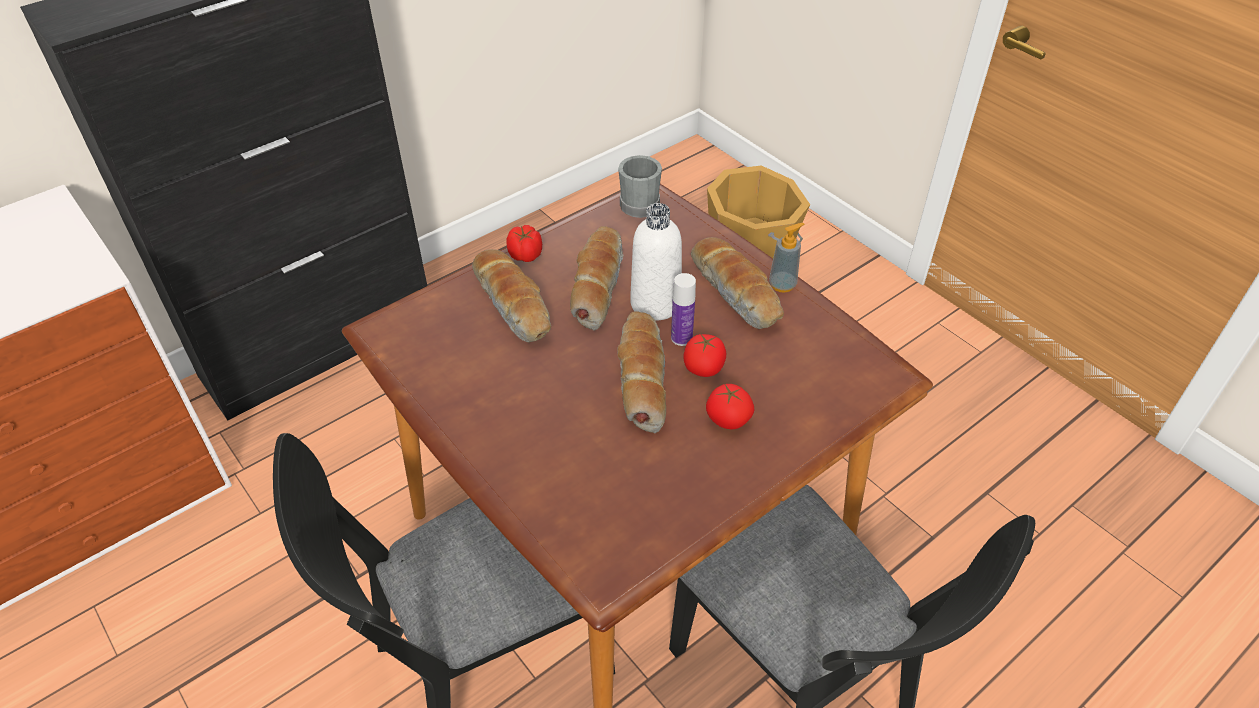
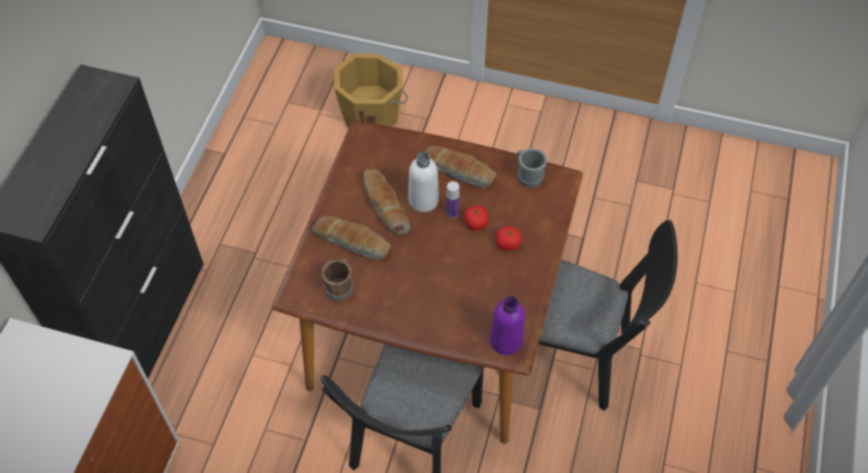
camera: 35 degrees left, 10 degrees up
(446, 348) = (340, 286): none -> brown mug
(526, 256) = (331, 209): tomato -> none
(604, 553) = (506, 341): none -> purple bottle
(639, 202) = (362, 141): grey mug -> grey mug (528, 175)
(641, 379) = (451, 247): bread -> none
(782, 284) = (476, 154): soap dispenser -> none

